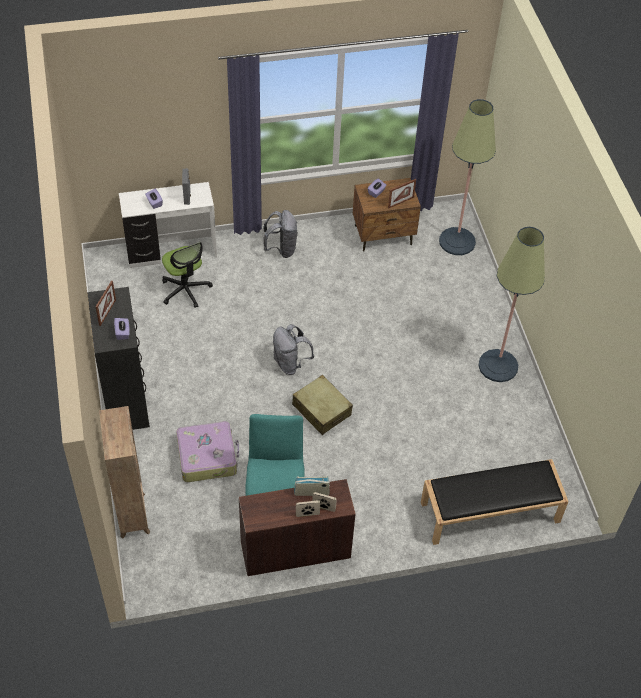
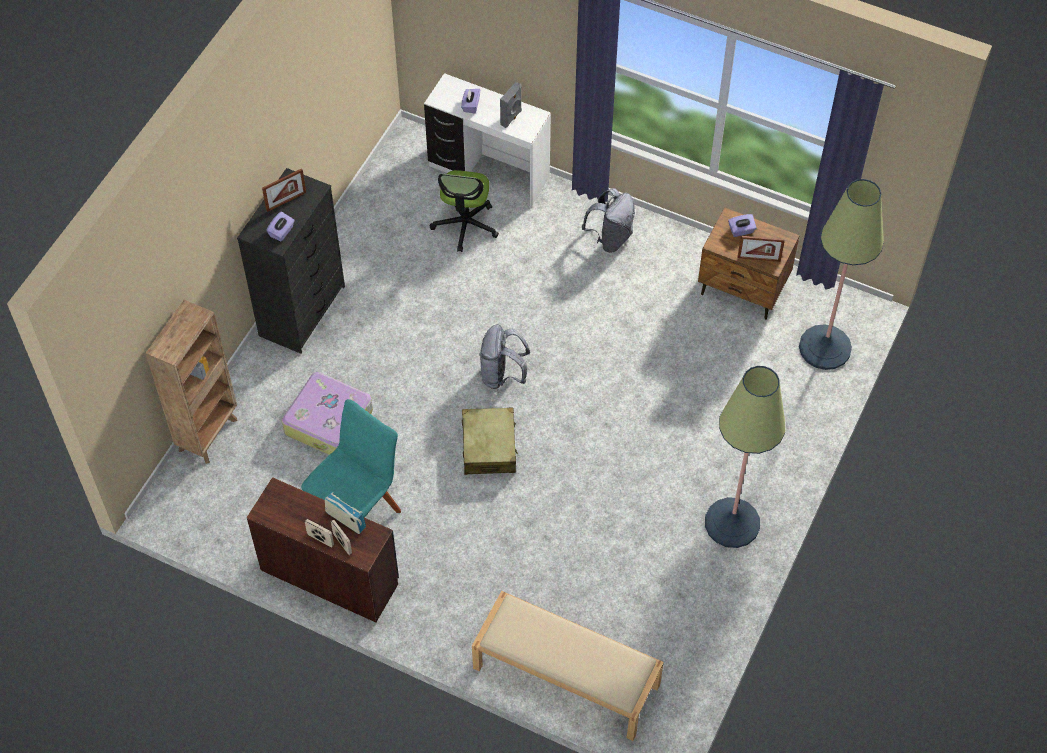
camera: 40 degrees right, 5 degrees up
(489, 512) = (564, 676): black bench -> beige bench

